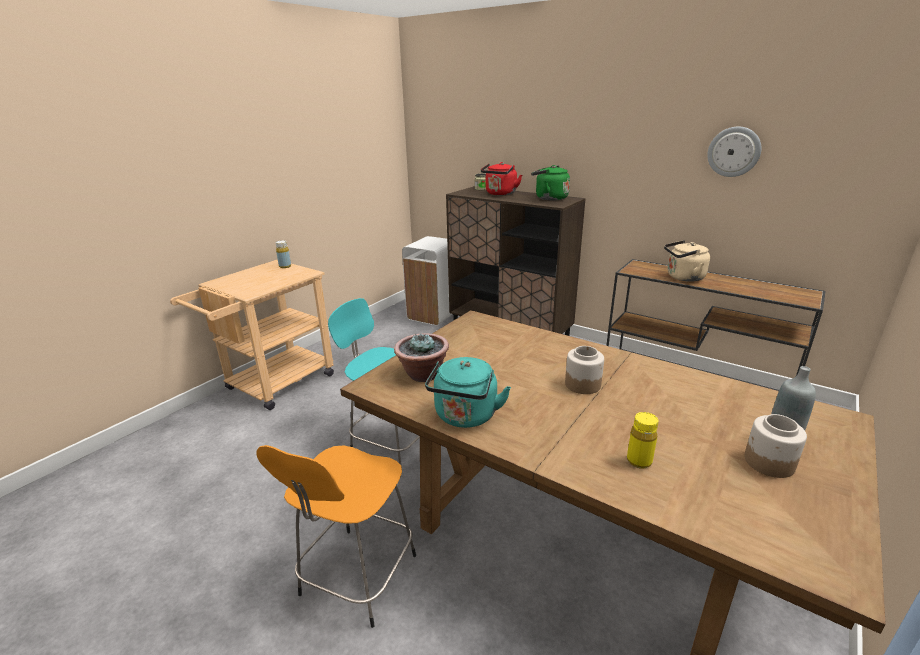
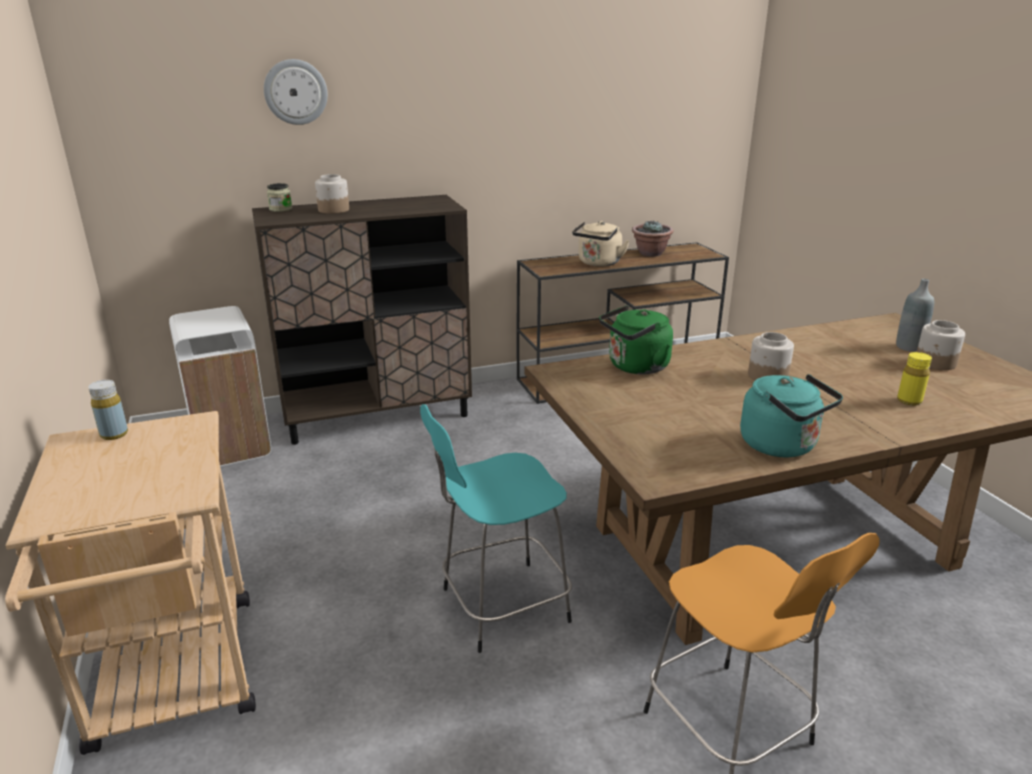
camera: 55 degrees left, 0 degrees up
(423, 375) = (665, 441): potted plant -> potted plant (650, 253)
(500, 194) = (333, 210): red kettle -> jar
(549, 198) = (411, 202): green kettle -> green kettle (635, 367)
(734, 152) = (603, 114): wall clock -> wall clock (295, 92)

